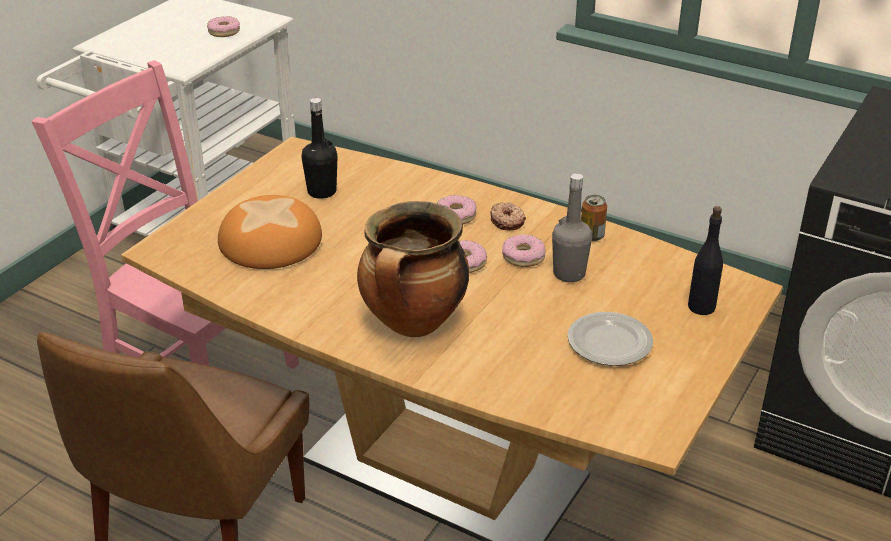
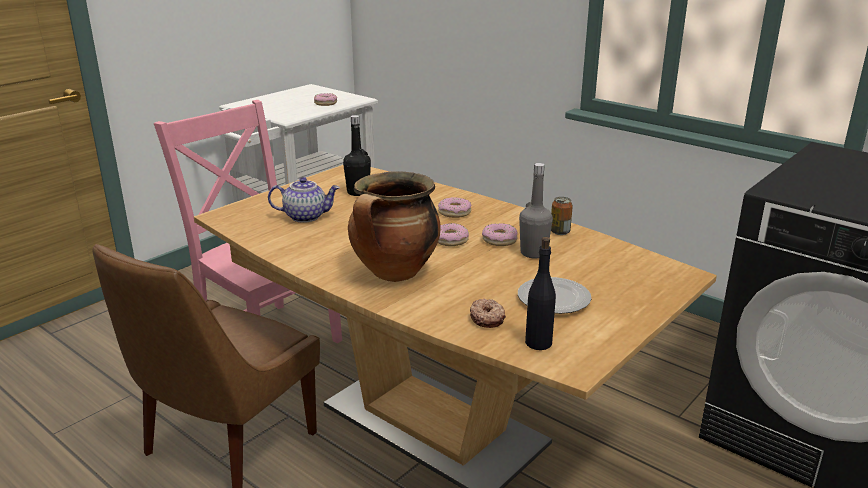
camera: 10 degrees right, 10 degrees down
(270, 240) = (306, 216): bread -> teapot
(507, 221) = (494, 218): donut -> donut (487, 318)
(701, 307) = (641, 282): black bottle -> black bottle (539, 343)

